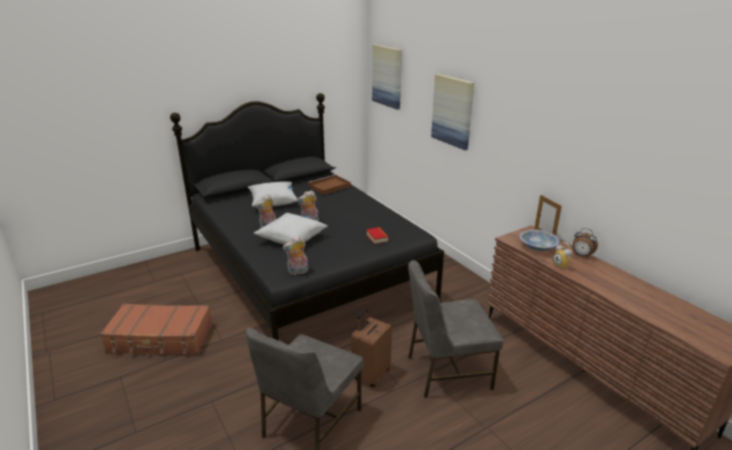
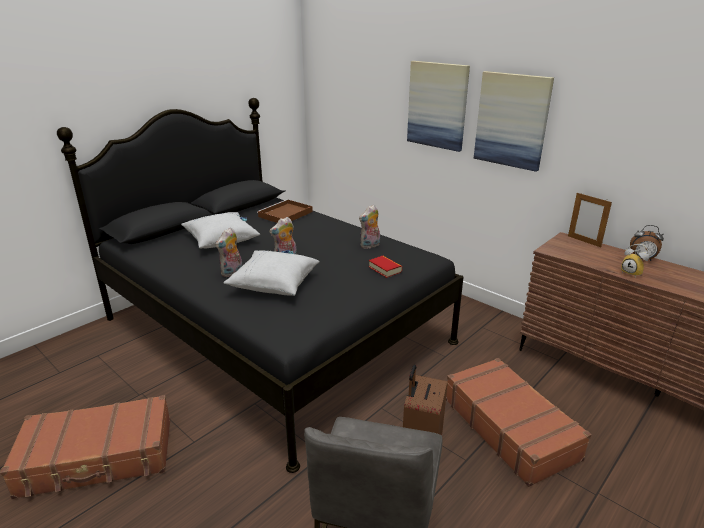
camera: 15 degrees left, 0 degrees up
(297, 272) = (307, 328): plush toy -> plush toy (370, 246)
(387, 76) = (335, 73): picture -> picture (512, 120)
(446, 371) = (510, 427): grey chair -> brown suitcase
(537, 247) = (588, 255): bowl -> none

